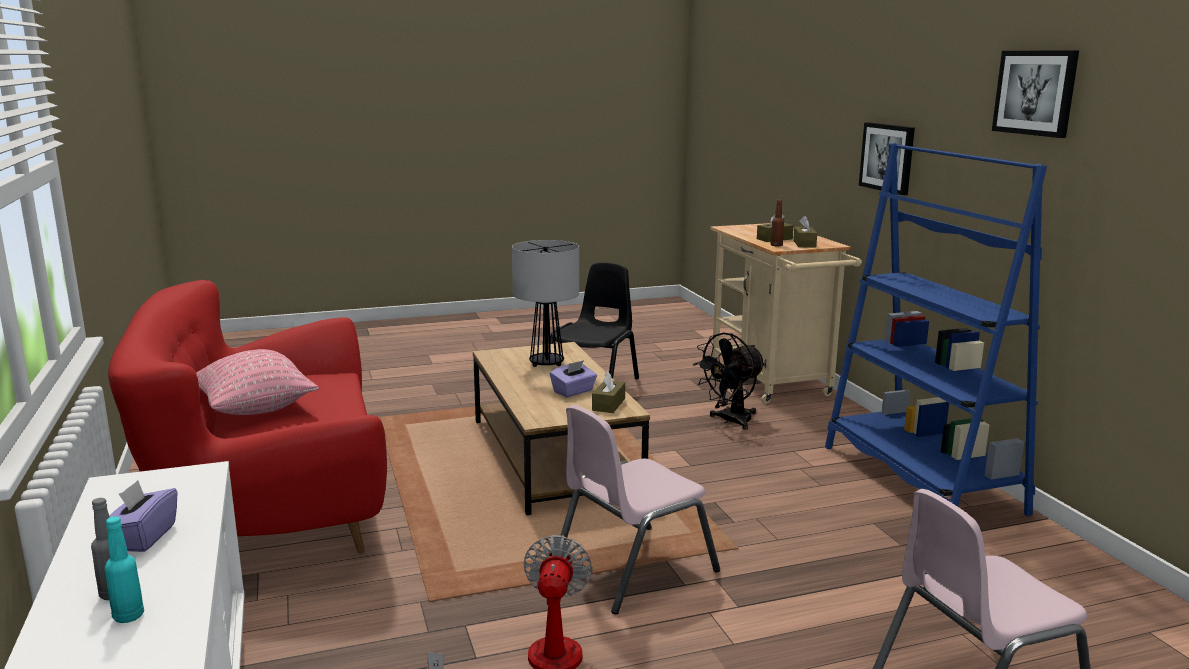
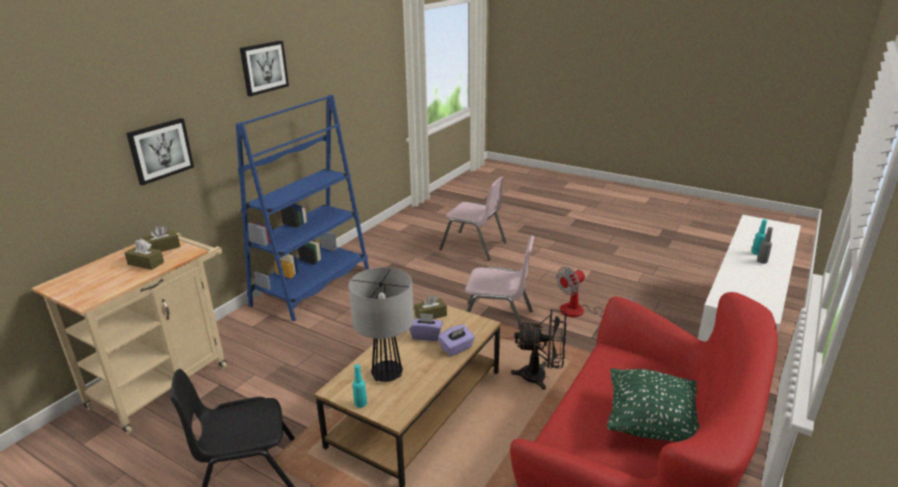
camera: 130 degrees left, 10 degrees up
(143, 537) = (751, 278): purple tissue box -> purple tissue box (456, 348)
(255, 409) = (650, 423): pink pillow -> green pillow
(528, 349) = (361, 404): none -> turquoise bottle
(730, 421) = (277, 367): black fan -> black fan (541, 377)
(776, 245) = (179, 255): brown bottle -> none

